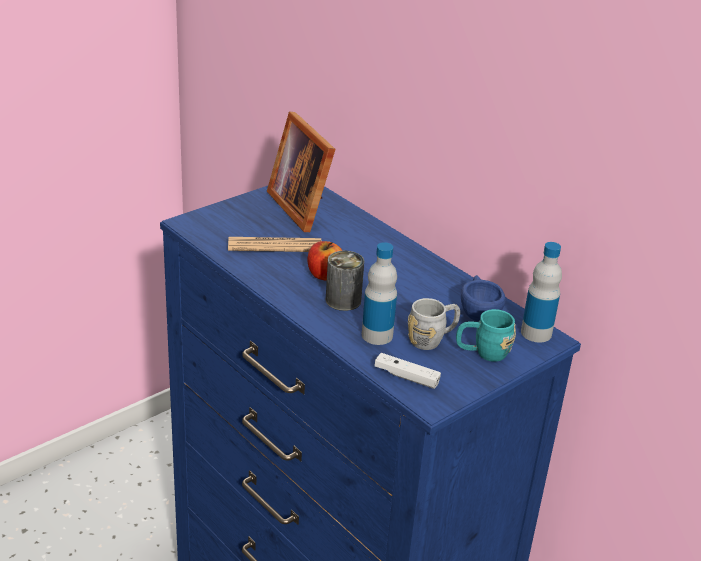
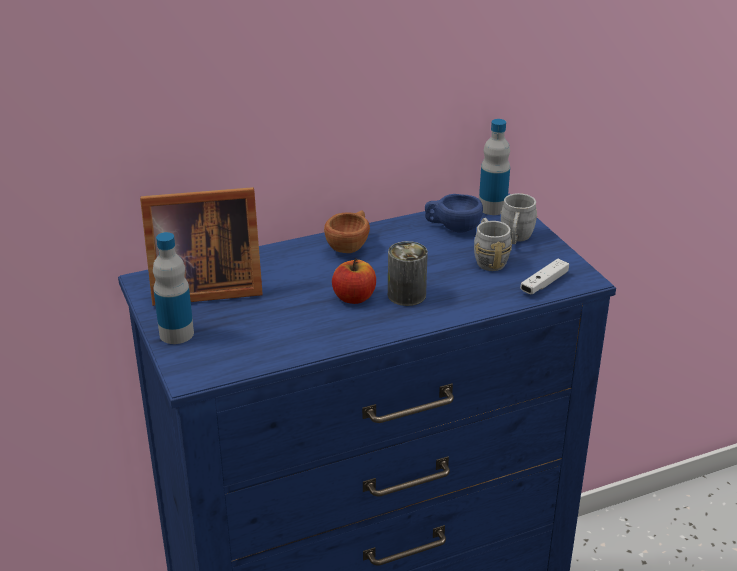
camera: 70 degrees left, 0 degrees up
(275, 246) = (279, 320): newspaper -> none
(377, 335) = (474, 287): bottle -> bottle (176, 334)
(407, 262) = (350, 246): none -> brown cup
(483, 353) = (515, 239): turquoise mug -> grey mug

